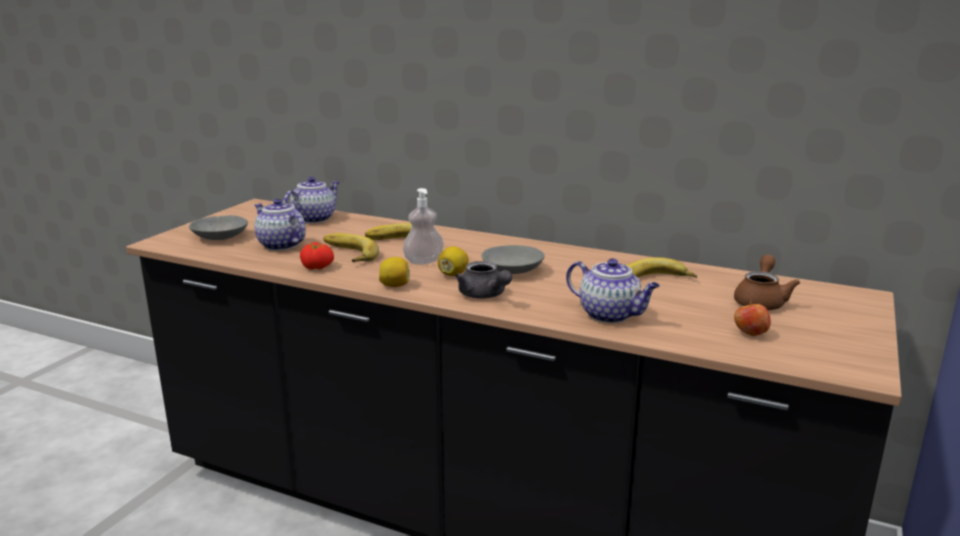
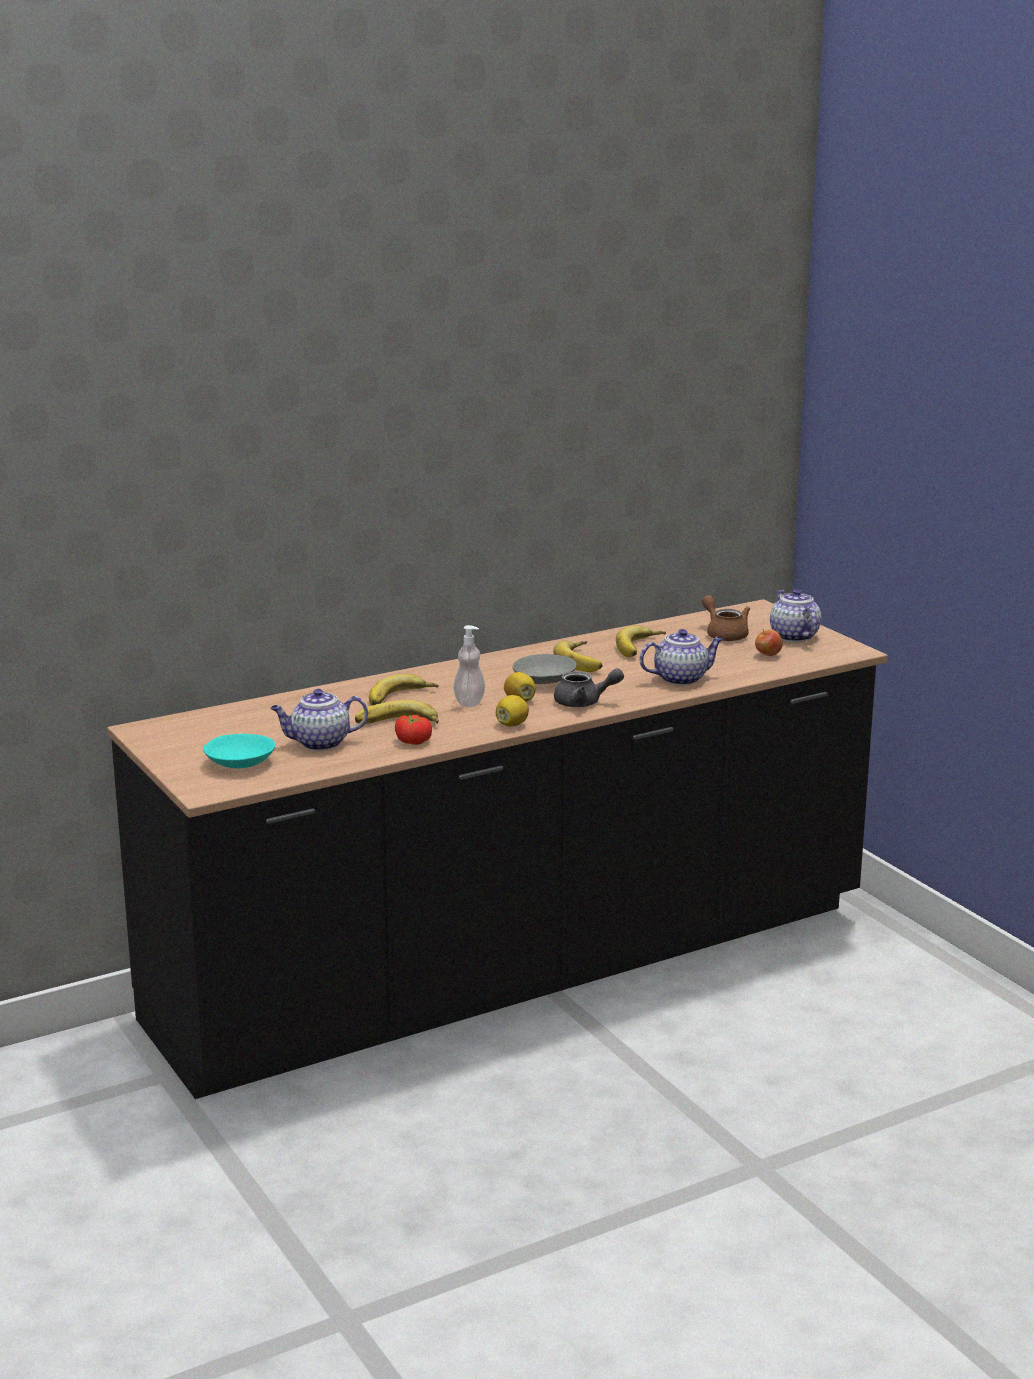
camera: 55 degrees left, 0 degrees up
(220, 236) = (239, 763): grey bowl -> turquoise bowl
(314, 218) = (253, 715): teapot -> teapot (793, 636)
(581, 271) = (584, 661): none -> banana

